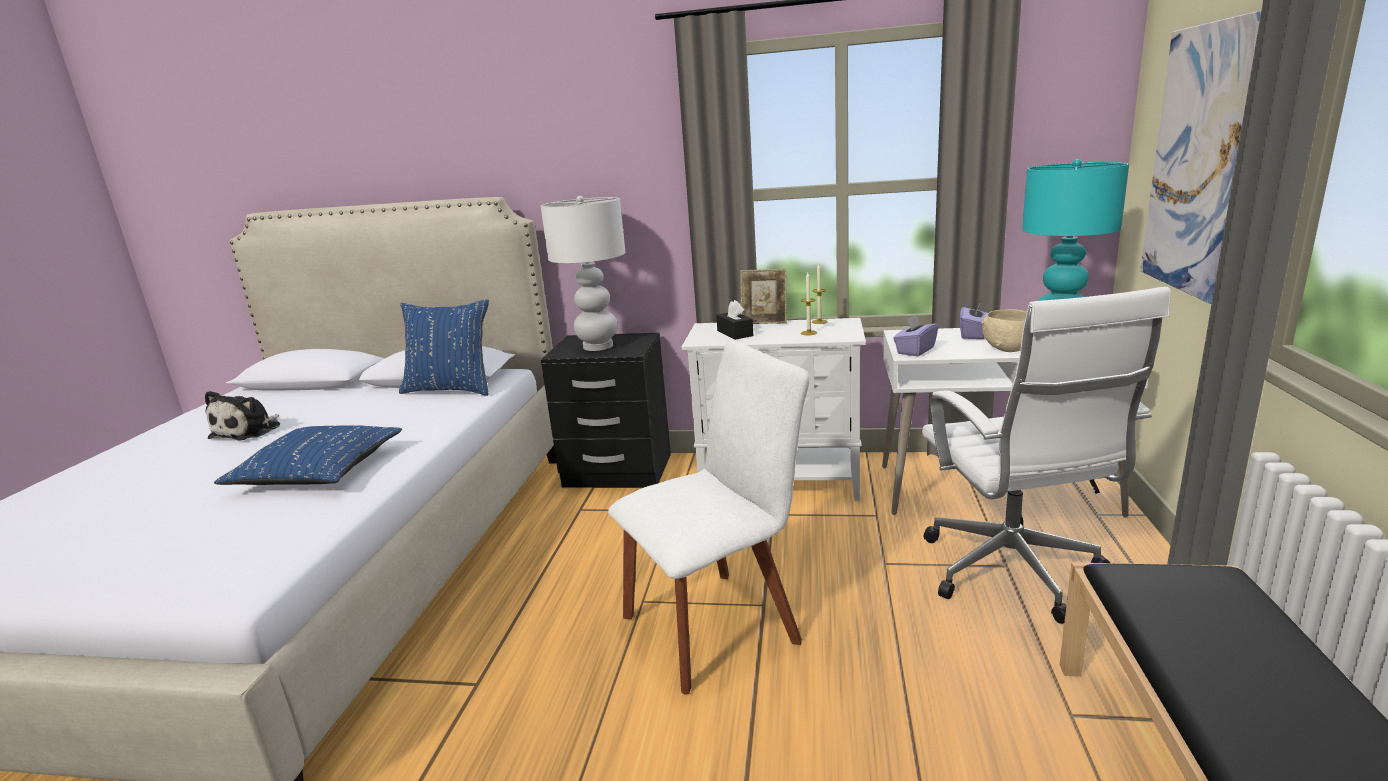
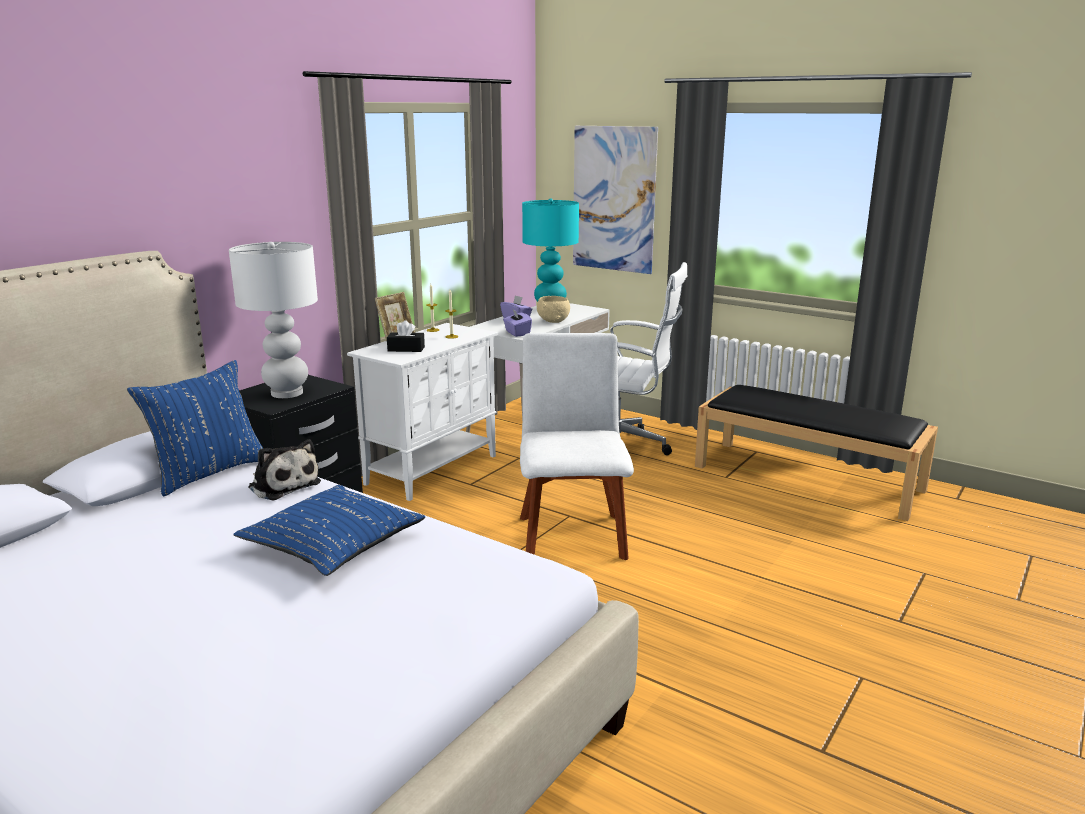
camera: 65 degrees left, 0 degrees up
(249, 431) = (104, 585): plush toy -> plush toy (283, 485)

